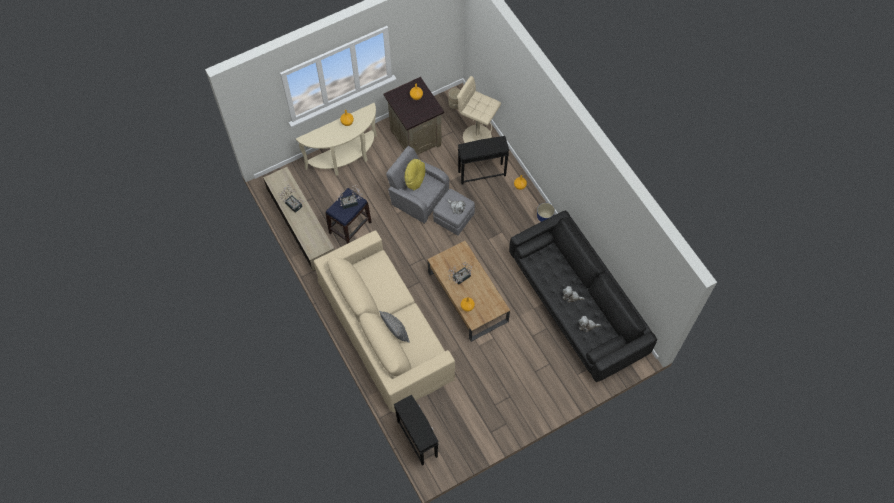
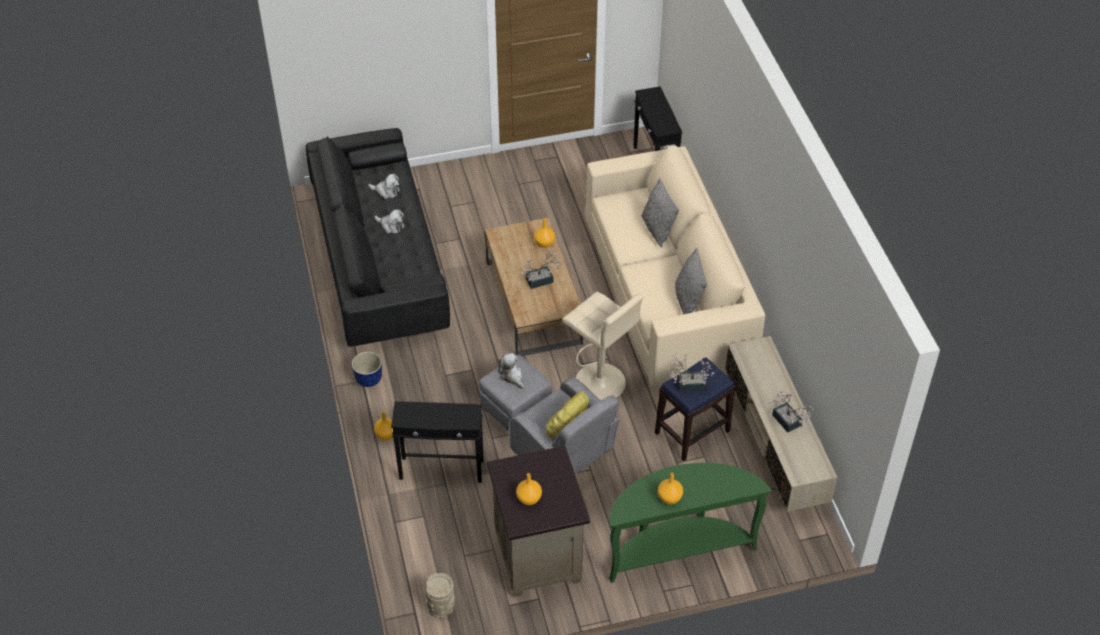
camera: 165 degrees left, 15 degrees down
(345, 159) = (678, 549): beige console table -> green console table
(365, 279) = (687, 300): none -> grey pillow
(477, 136) = (424, 536): beige stool -> beige stool (600, 383)

